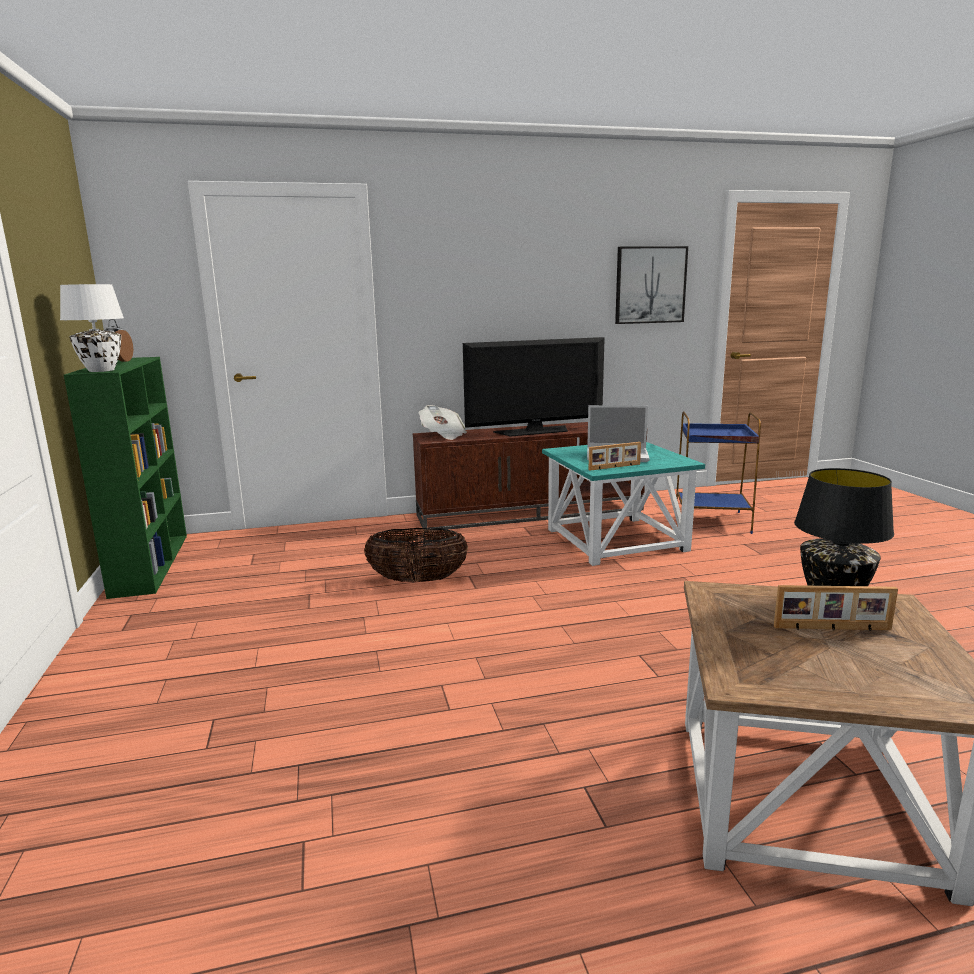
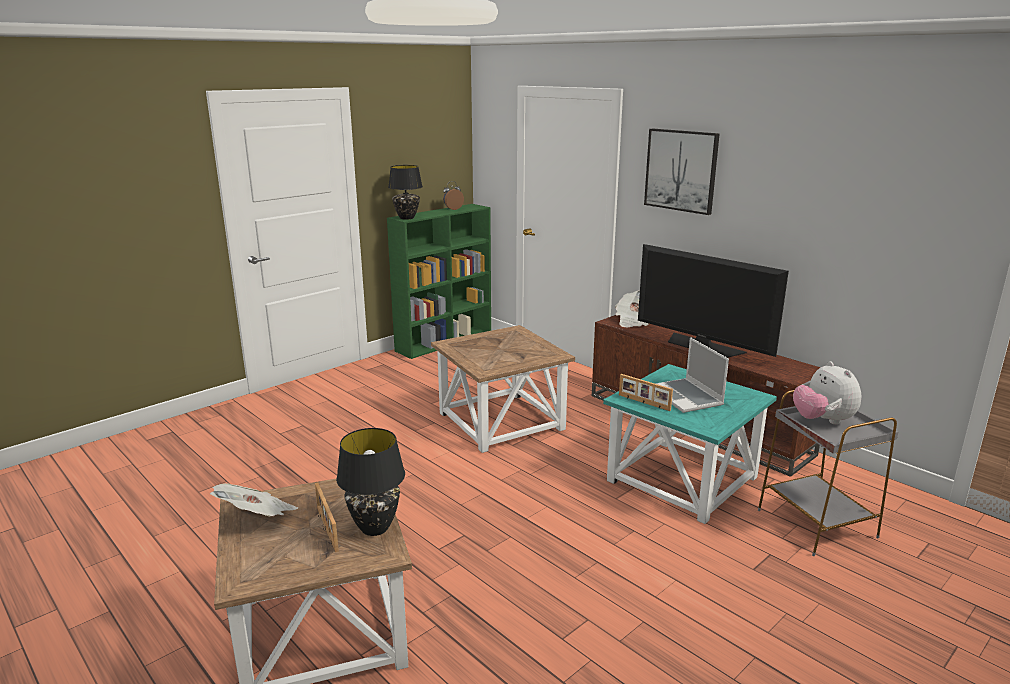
camera: 60 degrees right, 5 degrees up
(100, 370) = (406, 218): white table lamp -> black table lamp
(417, 580) = (503, 421): basket -> brown side table
(650, 285) = (897, 219): picture -> picture (681, 170)
(709, 434) = (822, 420): none -> plush toy
(712, 521) = (816, 524): blue side table -> grey side table
(787, 672) = (257, 517): none -> newspaper

